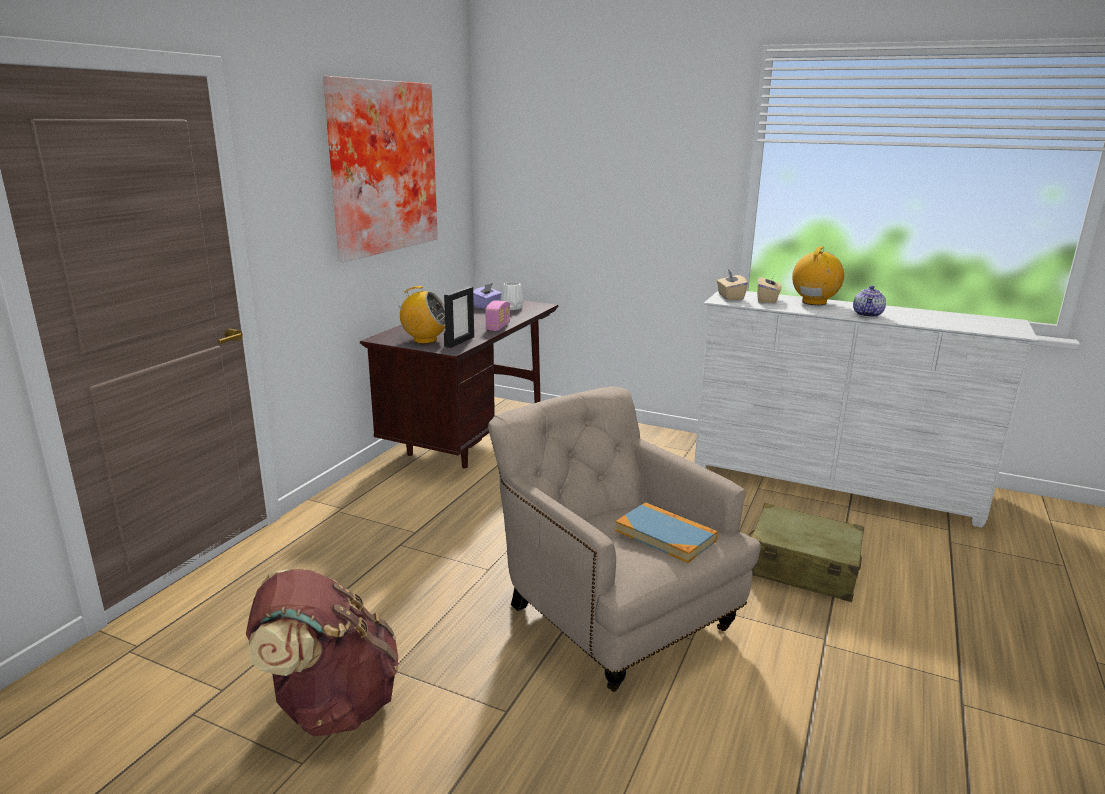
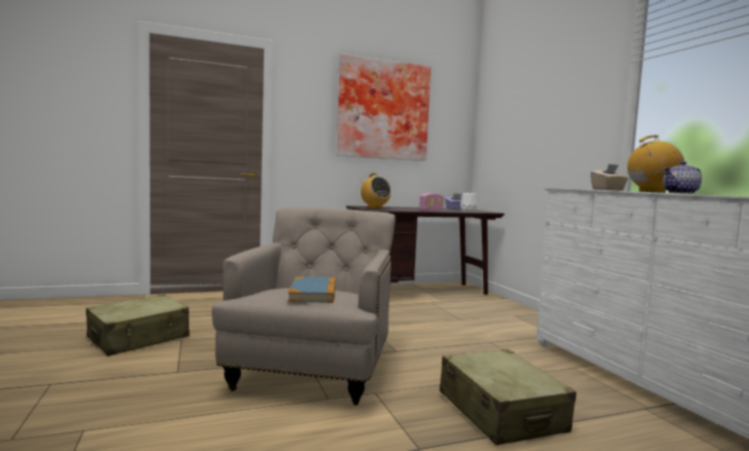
camera: 45 degrees right, 15 degrees down
(330, 704) = (139, 338): brown backpack -> beige suitcase
(459, 342) = (389, 210): picture frame -> none
(730, 297) = (578, 188): beige tissue box -> none

